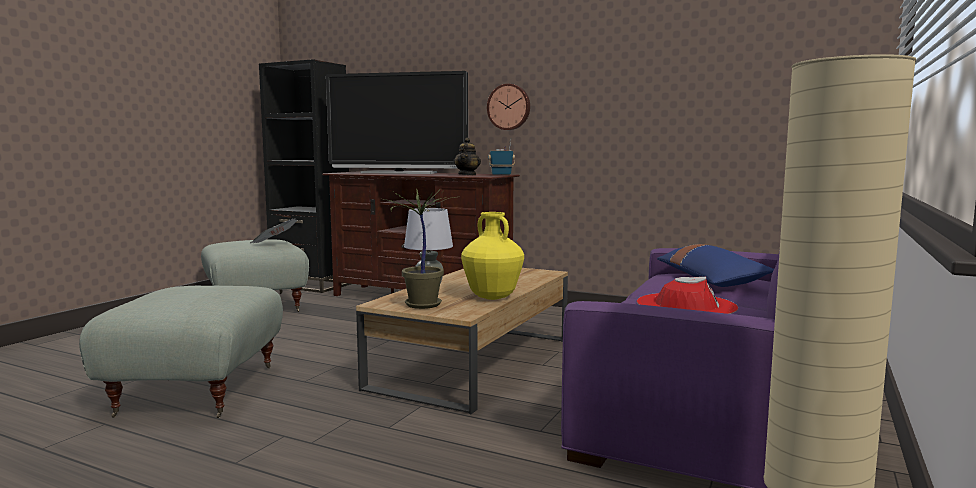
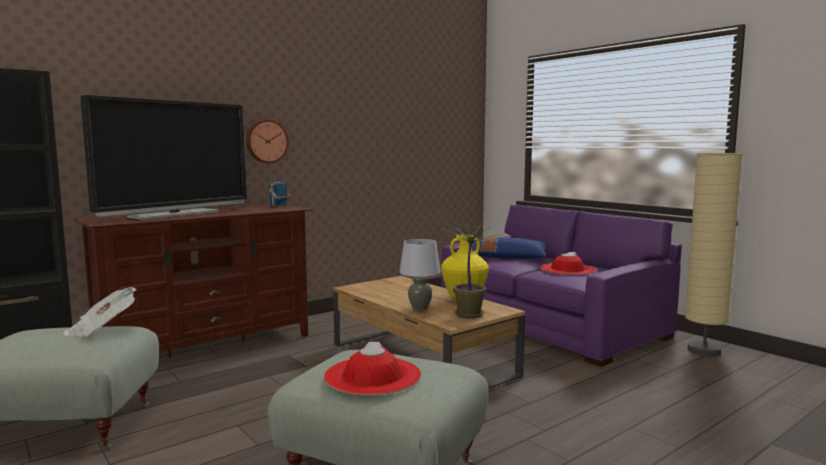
camera: 65 degrees left, 0 degrees up
(176, 293) = (372, 376): none -> red hat
(467, 175) = (265, 209): teapot -> none

